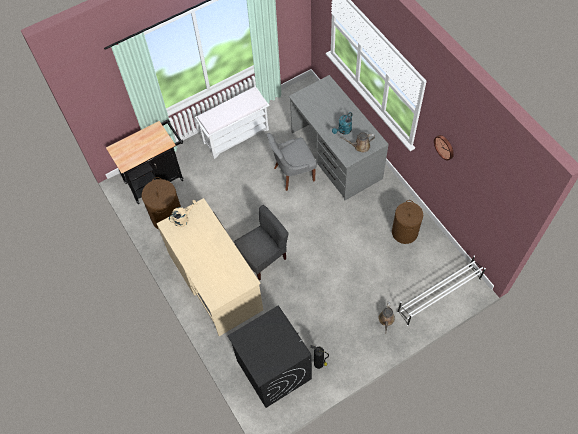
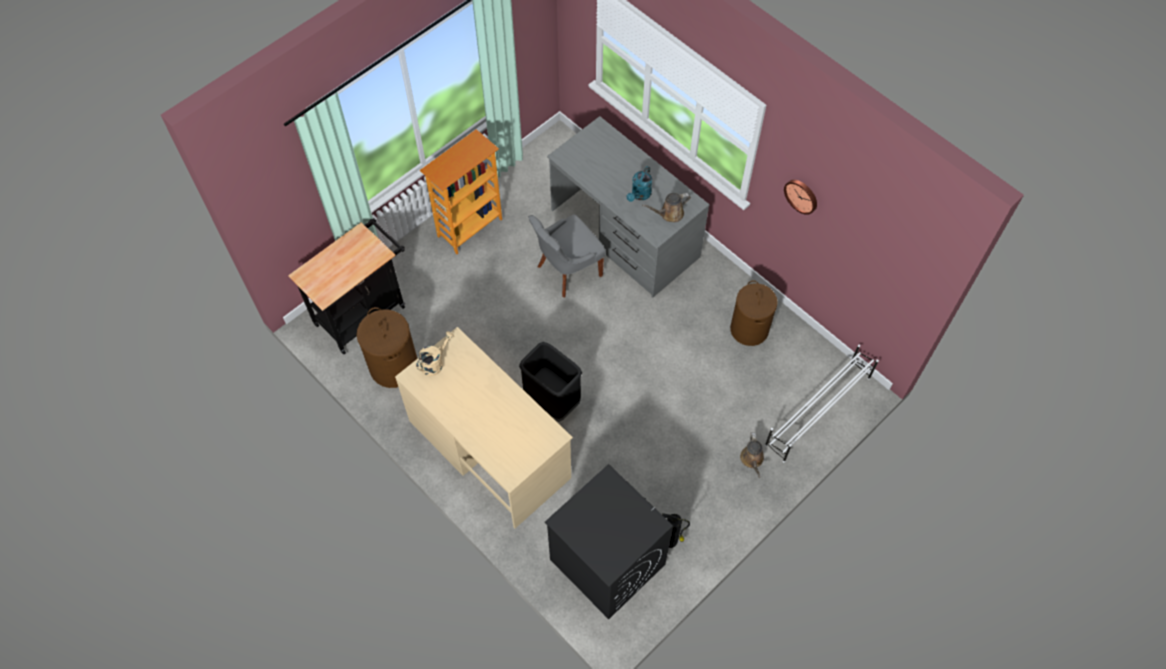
camera: 15 degrees left, 0 degrees up
(236, 135) = (469, 227): white bench -> bookcase
(263, 257) = (552, 401): grey chair -> black trash can

